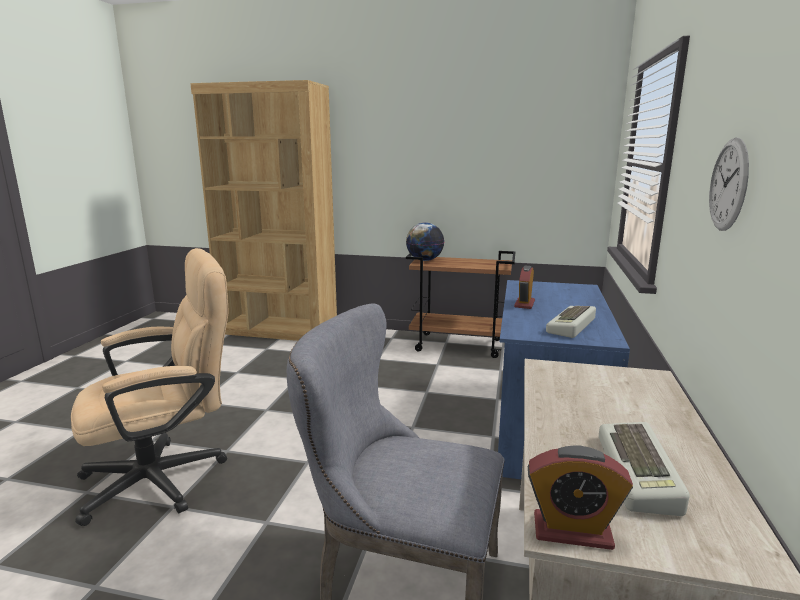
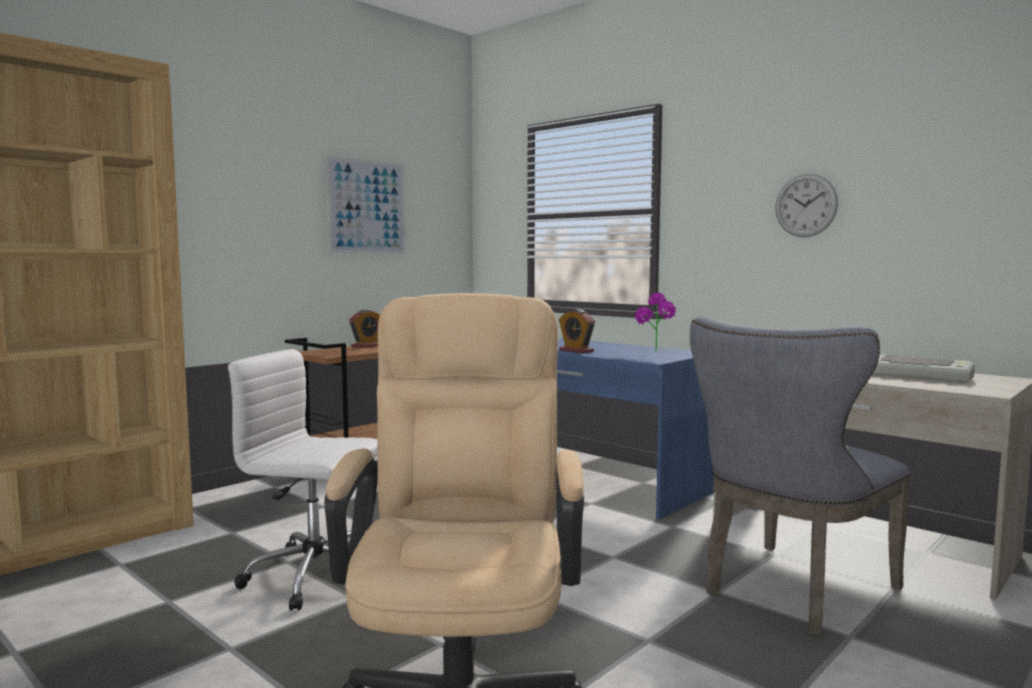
camera: 60 degrees left, 10 degrees down
(286, 391) = (317, 575): none -> white office chair
(424, 260) = (321, 352): globe -> none
(495, 153) = (367, 207): none -> picture
(572, 326) = (655, 352): keyboard -> potted plant
(572, 531) = (989, 391): alarm clock -> alarm clock (367, 346)

